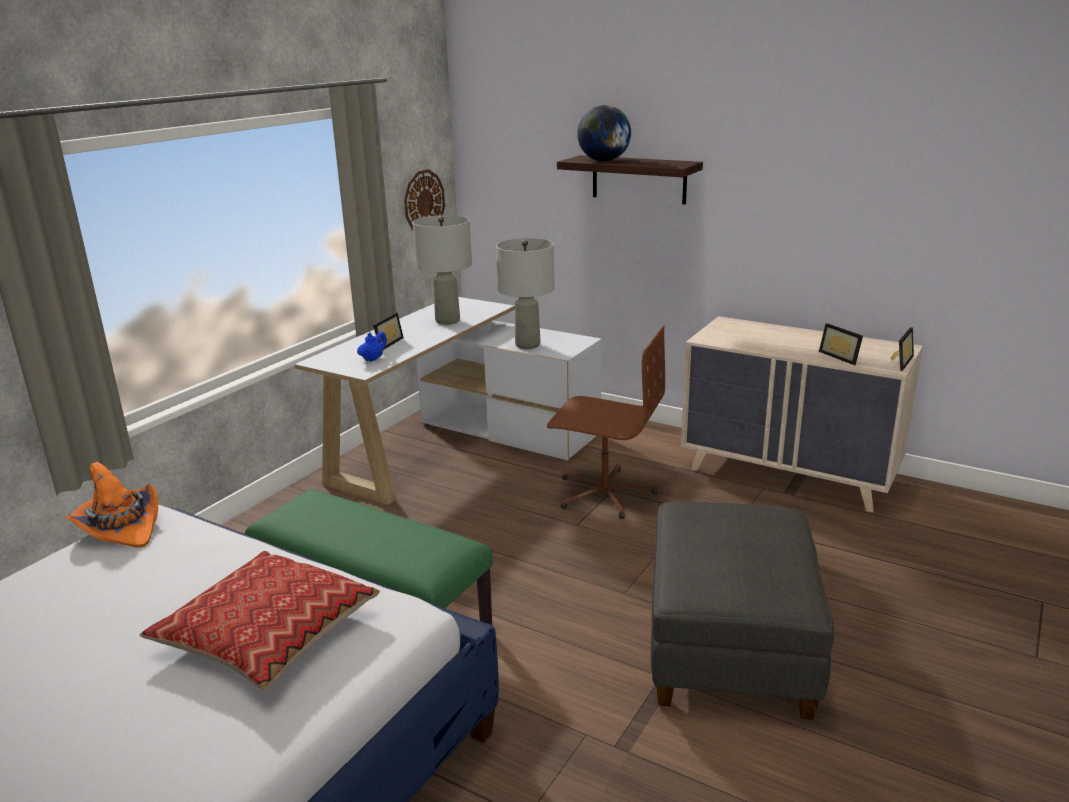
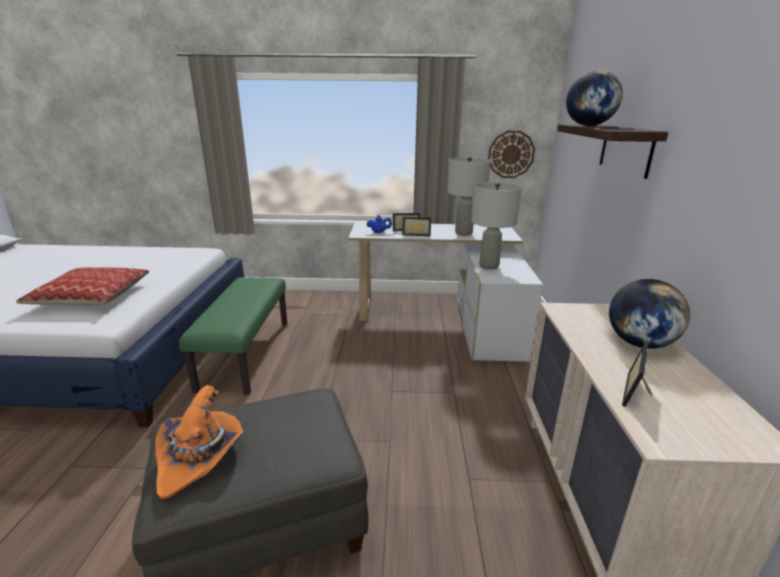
camera: 60 degrees right, 0 degrees up
(121, 527) = (192, 249): orange hat -> orange hat (200, 455)
(604, 493) = (445, 390): brown office chair -> none
(780, 335) = (639, 343): none -> globe
(898, 362) = (697, 445): picture frame -> picture frame (416, 234)

